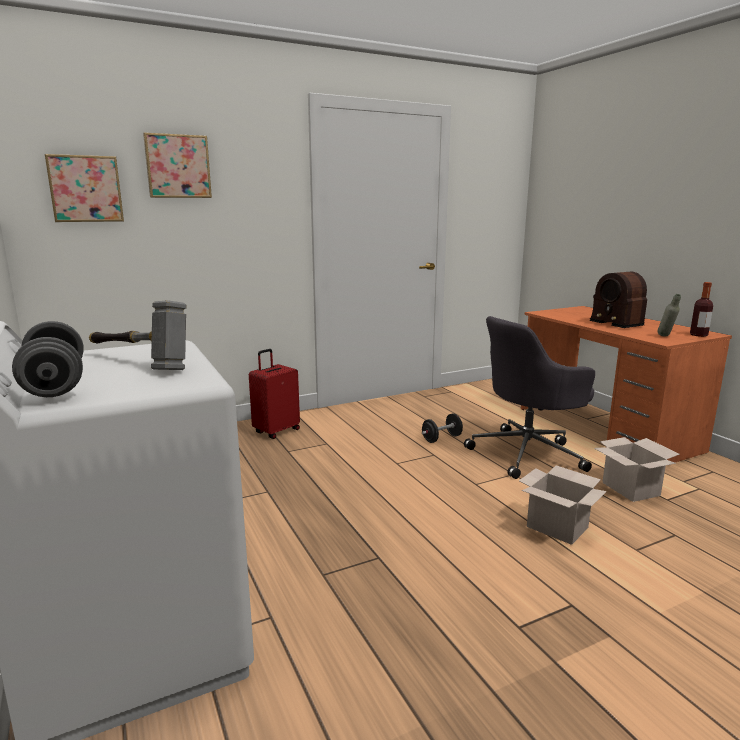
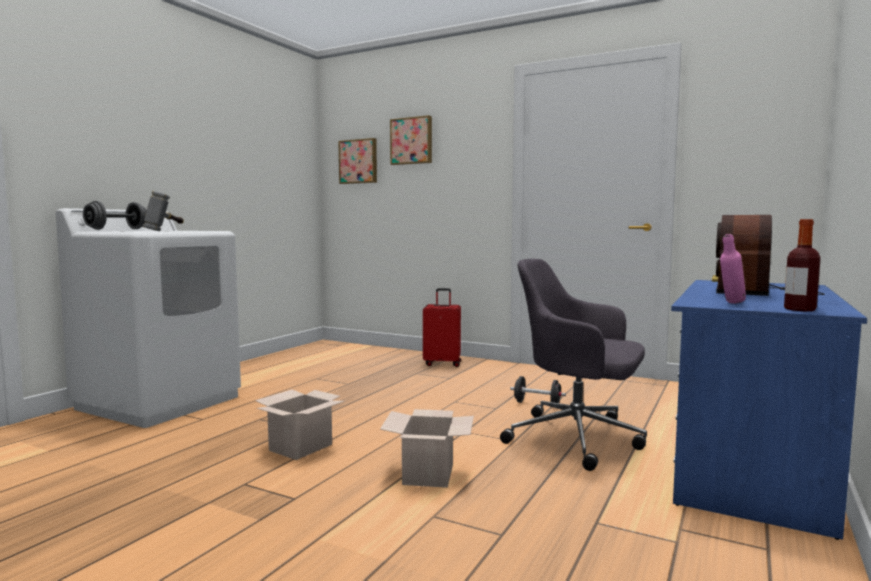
camera: 55 degrees right, 10 degrees down
(605, 429) = (751, 464): orange desk -> blue desk
(629, 488) = (585, 497): cardboard box -> cardboard box (301, 447)
(666, 337) = (730, 303): grey bottle -> pink bottle

